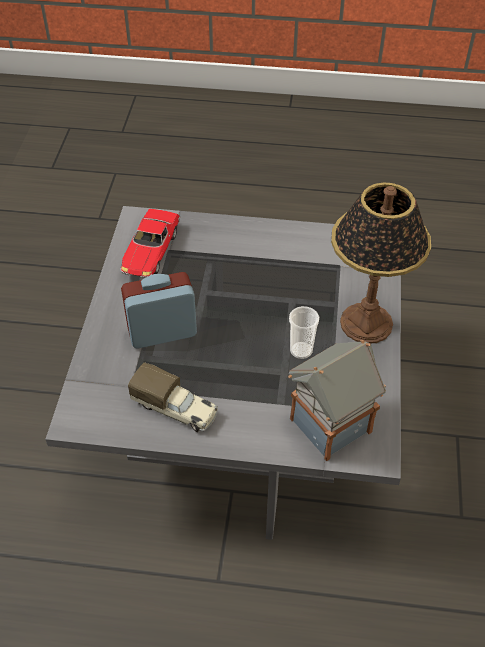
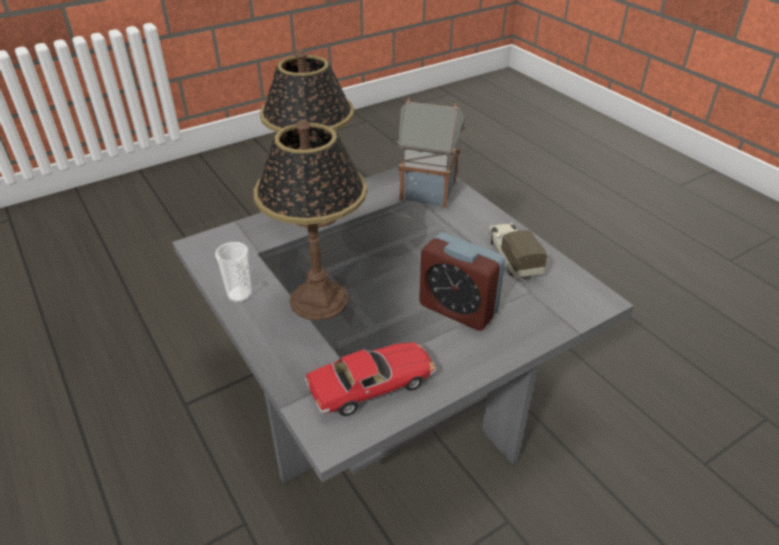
camera: 130 degrees left, 10 degrees down
(251, 269) = (320, 299): none -> table lamp
(301, 350) = (380, 229): cup -> cup (240, 294)

